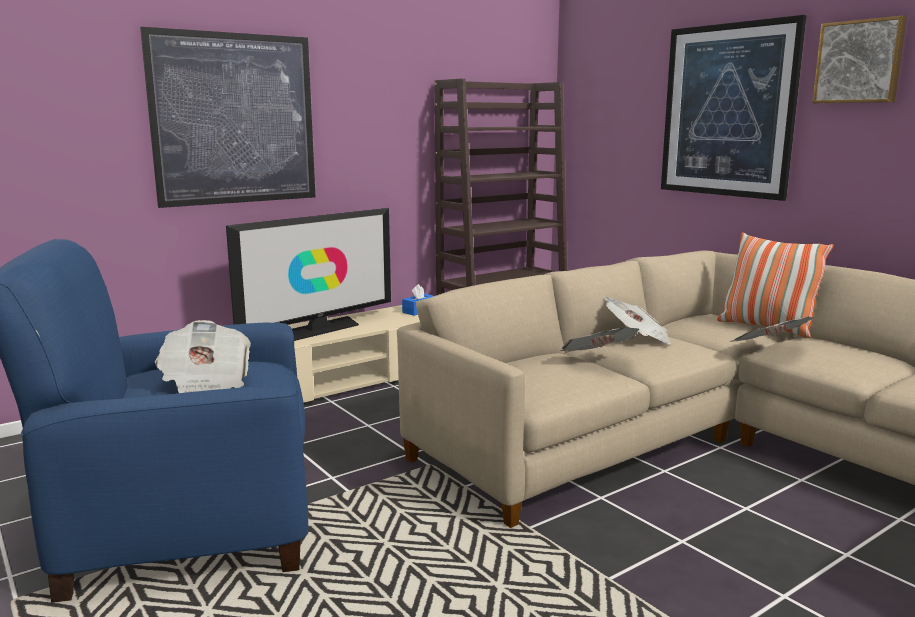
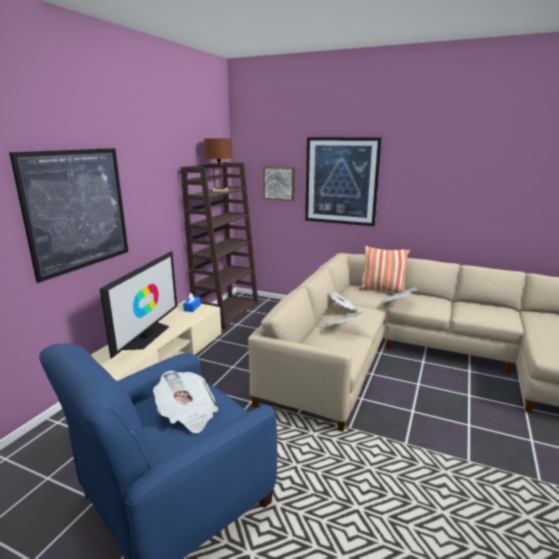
camera: 30 degrees left, 5 degrees up
(508, 126) = (220, 190): none -> brown table lamp
(859, 62) = (408, 162): picture -> picture (279, 183)

